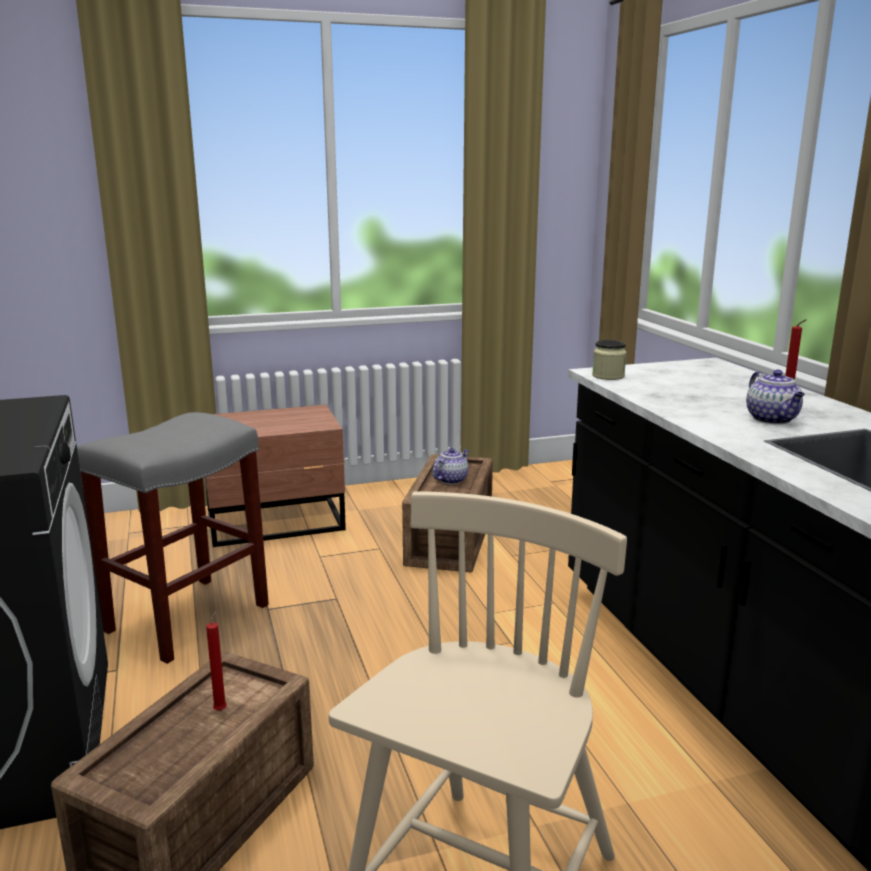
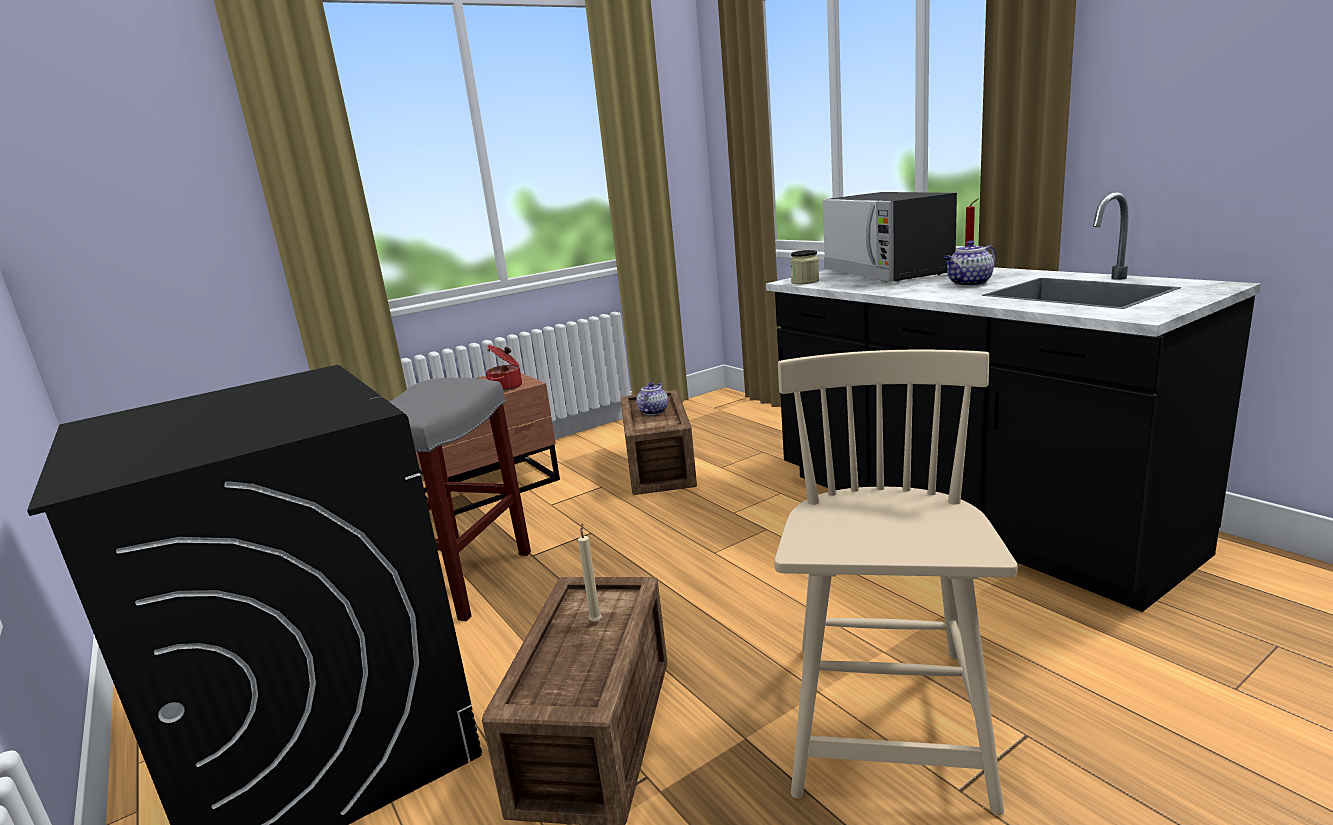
camera: 15 degrees left, 0 degrees up
(221, 709) = (596, 620): red candle -> beige candle
(304, 425) = (507, 387): none -> cooking pot
(706, 382) = (886, 273): none -> microwave
(773, 420) = (969, 283): teapot -> teapot turned 90 degrees clockwise

